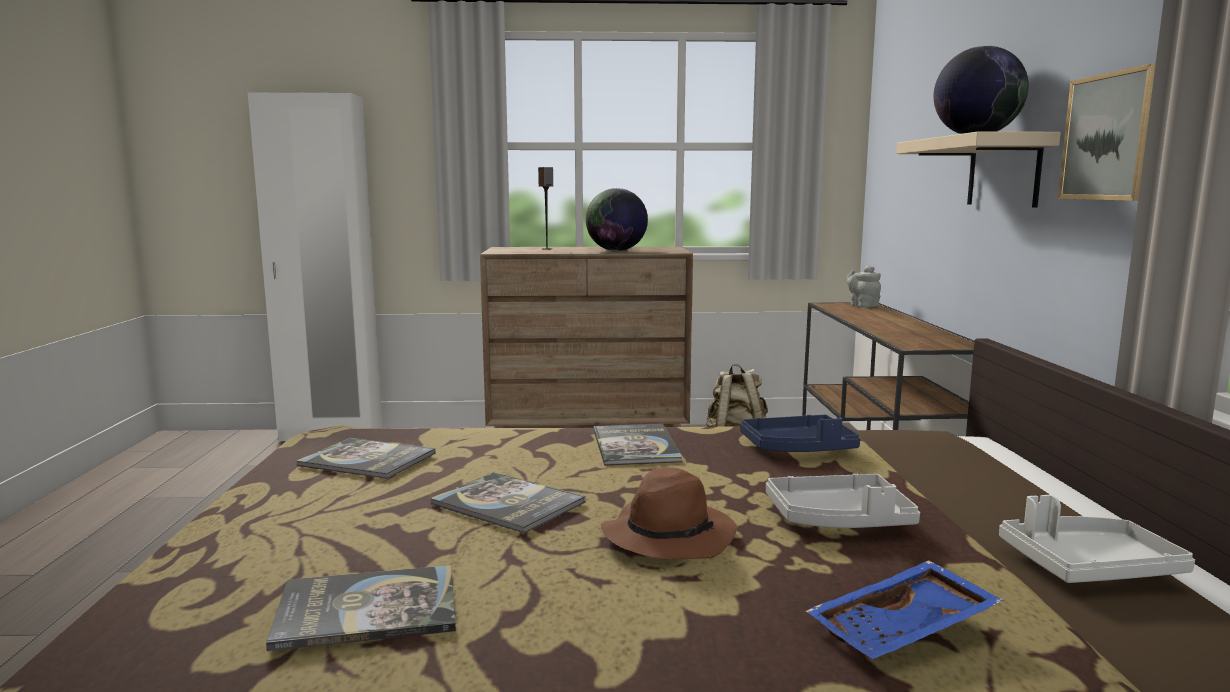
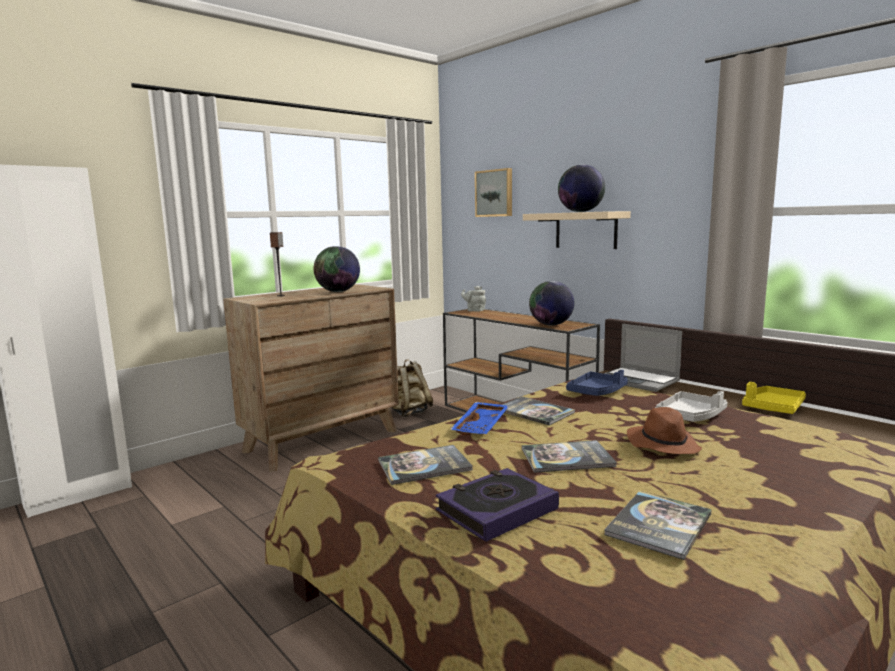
camera: 40 degrees left, 0 degrees up
(294, 521) = (496, 510): none -> book
(904, 631) = (803, 446): blue tray -> blue tray (482, 426)
(907, 338) = (551, 325): none -> globe
(918, 453) = (639, 381): none -> laptop
(1088, 566) = (773, 408): white tray -> yellow tray
(1115, 137) = (671, 215): picture -> picture (494, 193)

